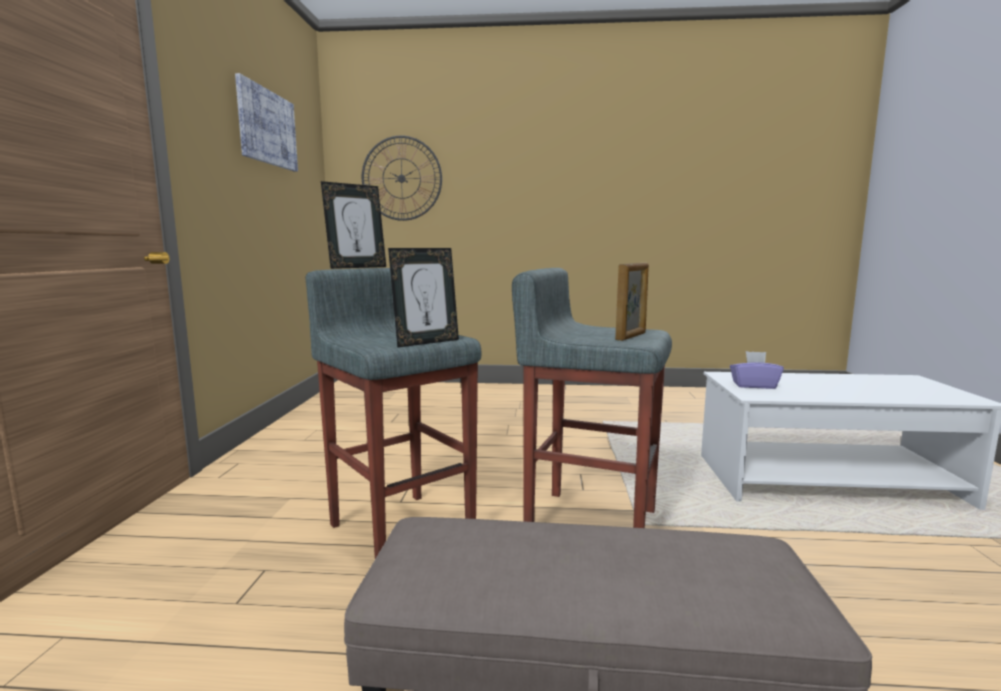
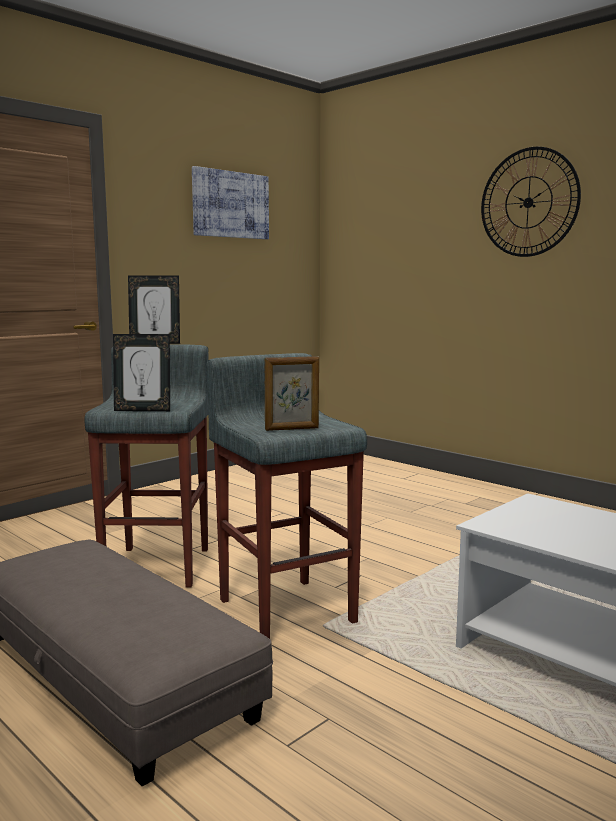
camera: 40 degrees right, 0 degrees up
(401, 178) = (381, 237): wall clock -> wall clock (528, 202)
(754, 385) = (527, 517): purple tissue box -> none

